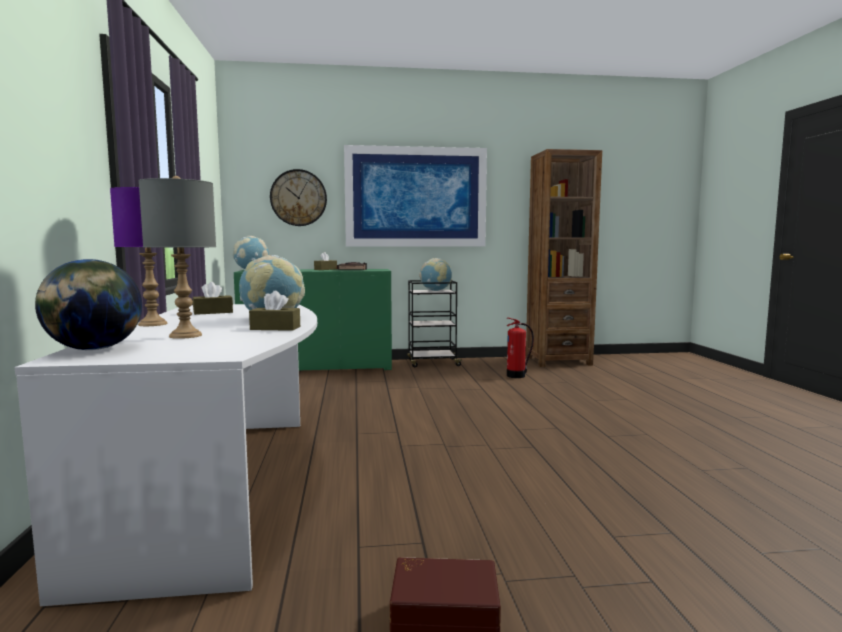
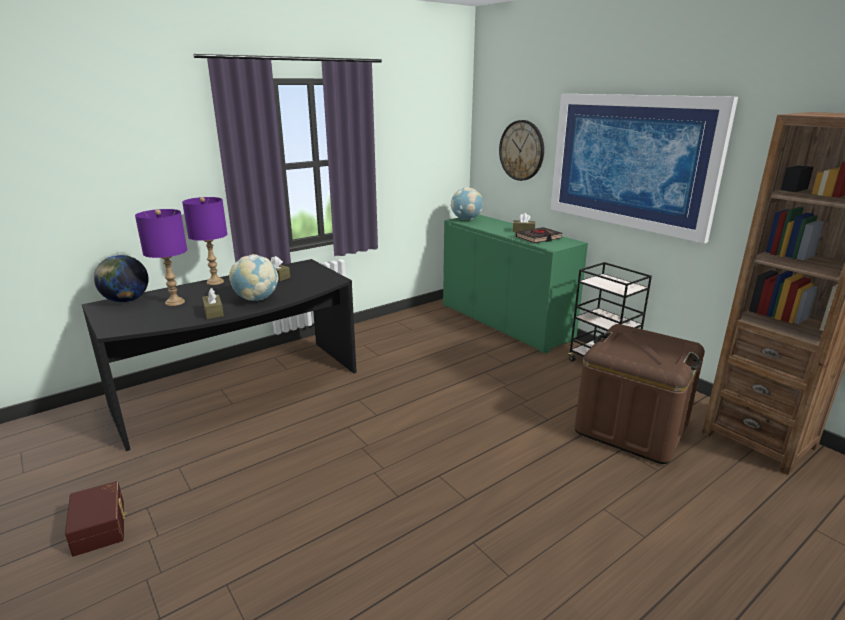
camera: 60 degrees right, 15 degrees up
(185, 335) = (175, 302): grey table lamp -> purple table lamp
(224, 485) = (241, 391): white desk -> black desk
(435, 290) = (617, 285): globe -> none
(517, 376) = (631, 427): fire extinguisher -> brown storage box

